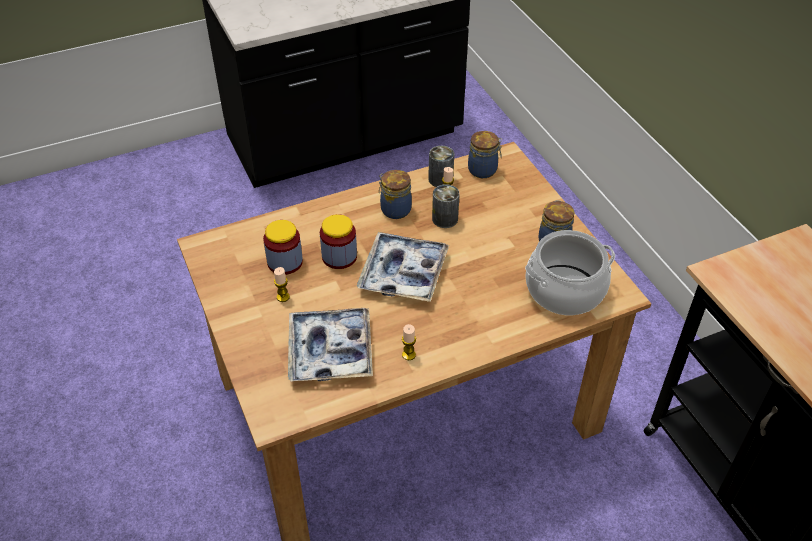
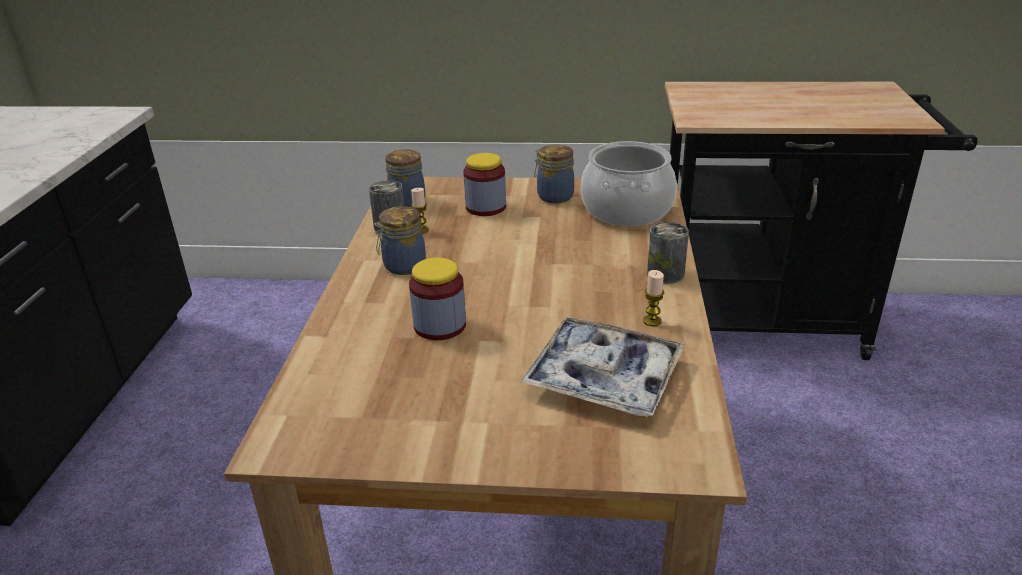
camera: 60 degrees left, 15 degrees down
(283, 297) = (468, 392): candle -> none
(285, 262) = (402, 373): jar -> jar (486, 207)
(403, 273) = (516, 289): tray -> none
(445, 219) = (456, 241): can -> can (665, 274)

